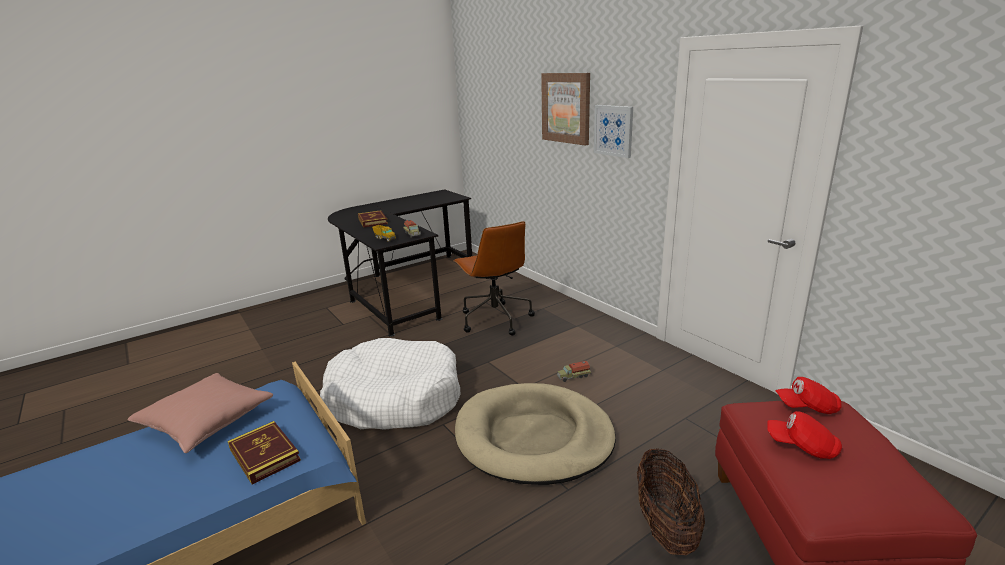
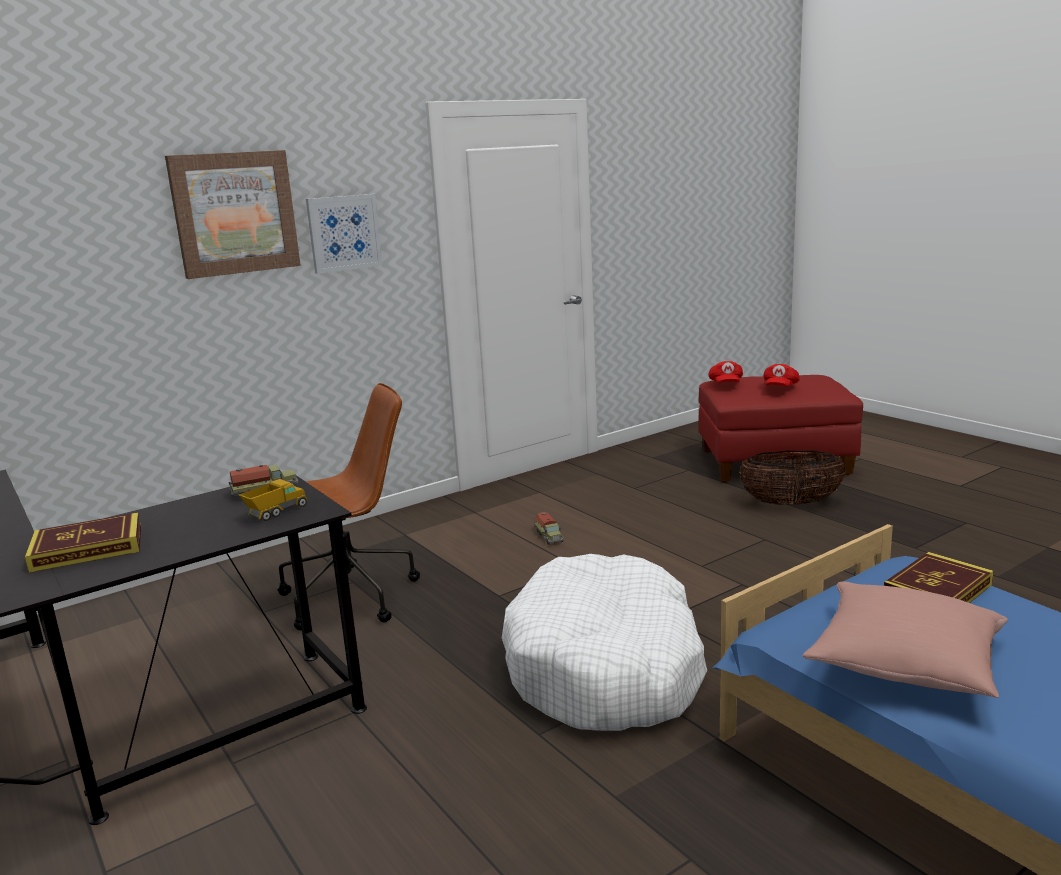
camera: 90 degrees left, 5 degrees down
(533, 437) = (684, 557): beige dog bed -> none

